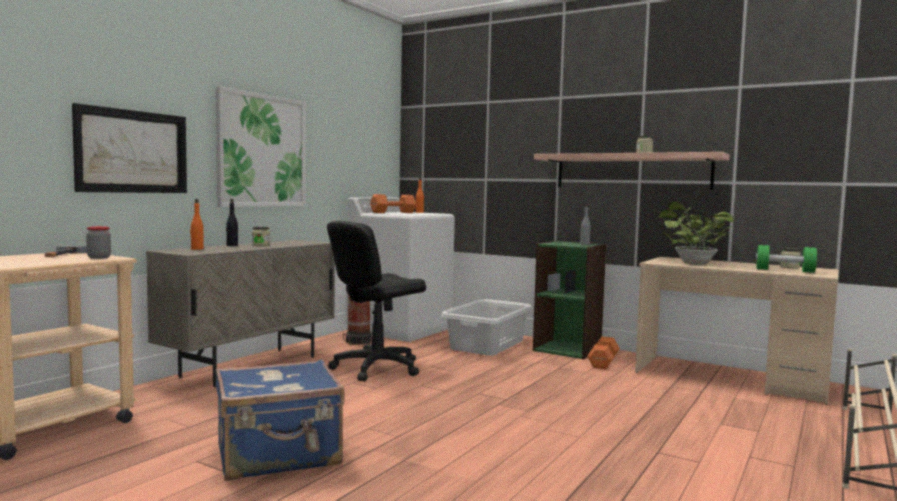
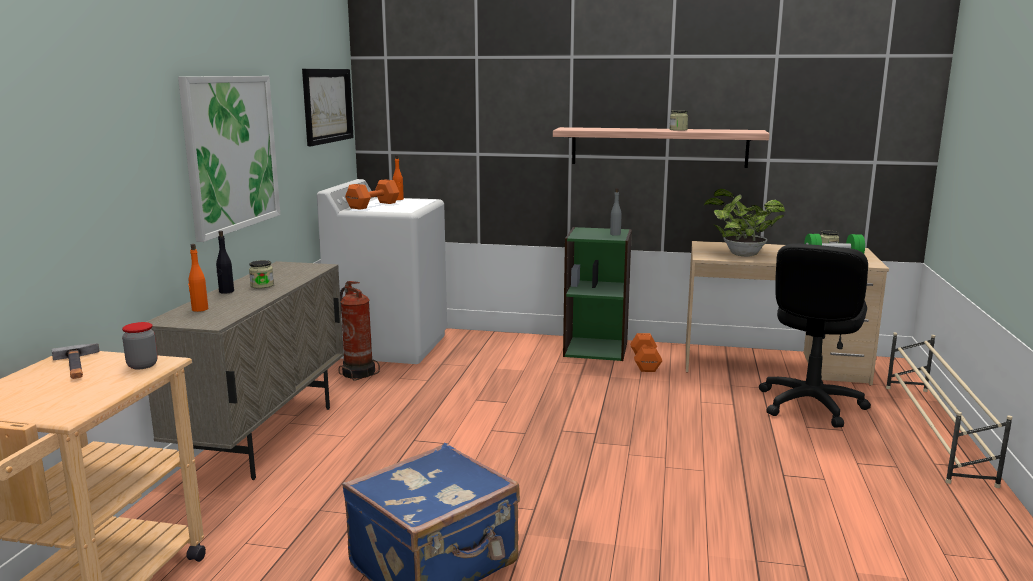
camera: 20 degrees left, 10 degrees up
(132, 151) = (104, 192): picture -> picture (327, 105)
(376, 368) = (419, 413): black office chair -> black office chair (810, 405)
(488, 345) = (509, 355): grey laundry basket -> none

